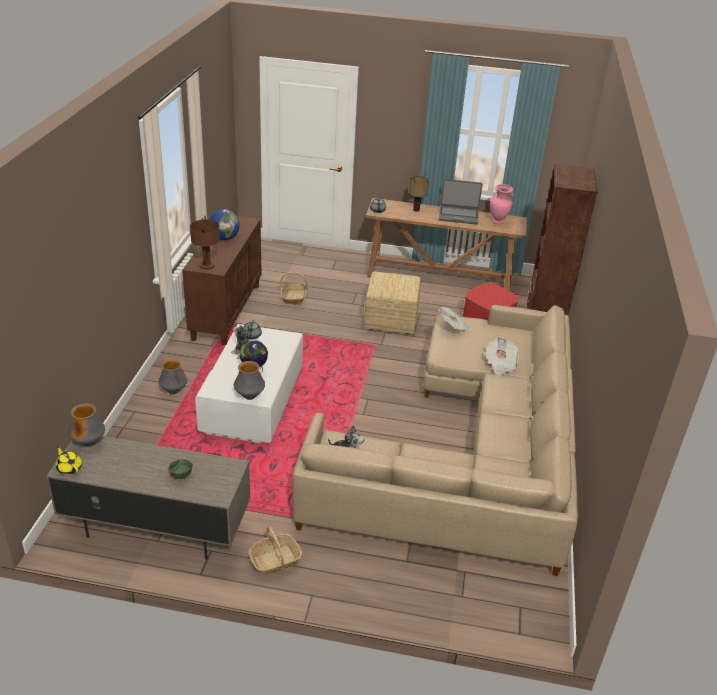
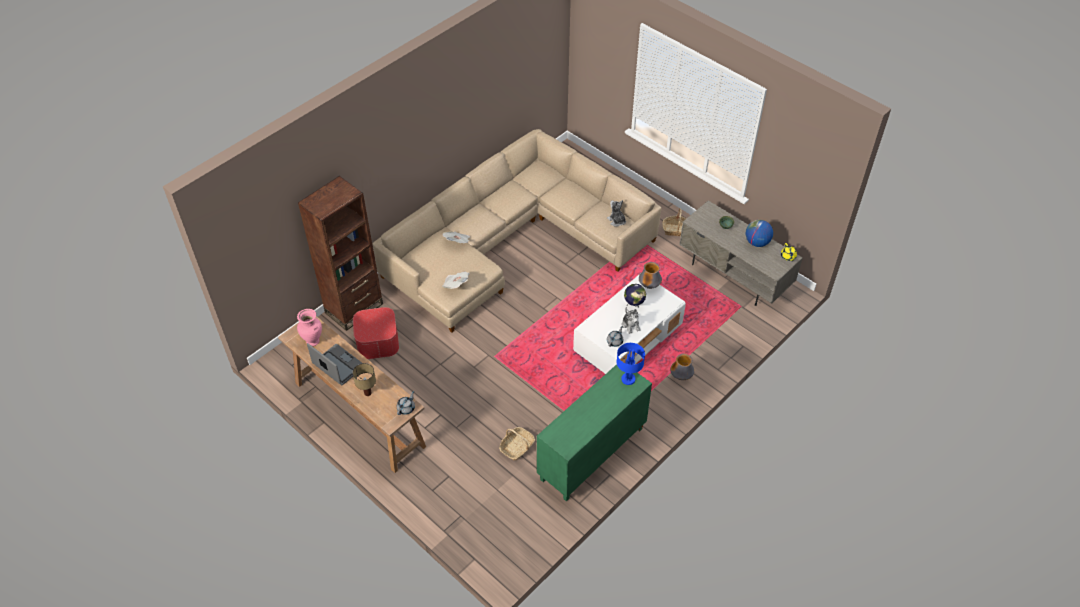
camera: 145 degrees left, 15 degrees up
(89, 443) = (772, 269): vase -> none
(207, 266) = (628, 379): brown table lamp -> blue table lamp
(224, 238) = (590, 415): globe -> globe (757, 242)
(226, 311) = (592, 455): brown cabinet -> green cabinet
(391, 321) = (456, 377): ottoman -> none

